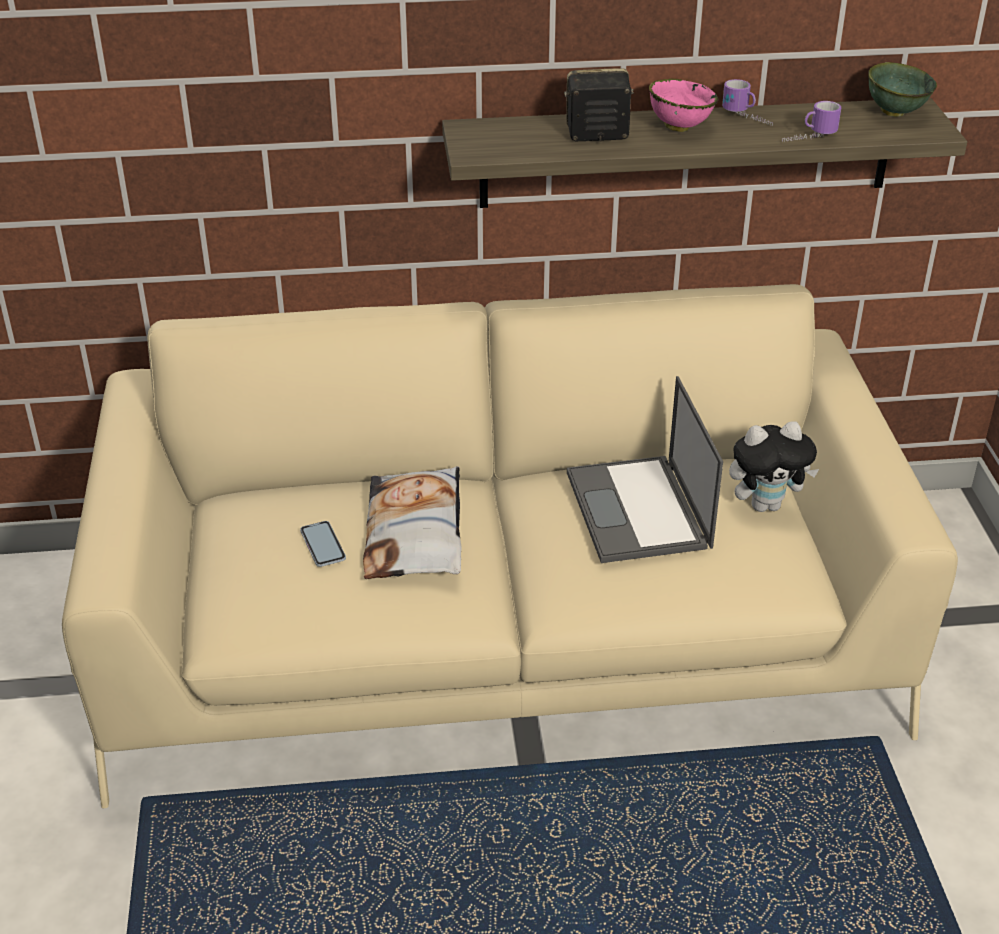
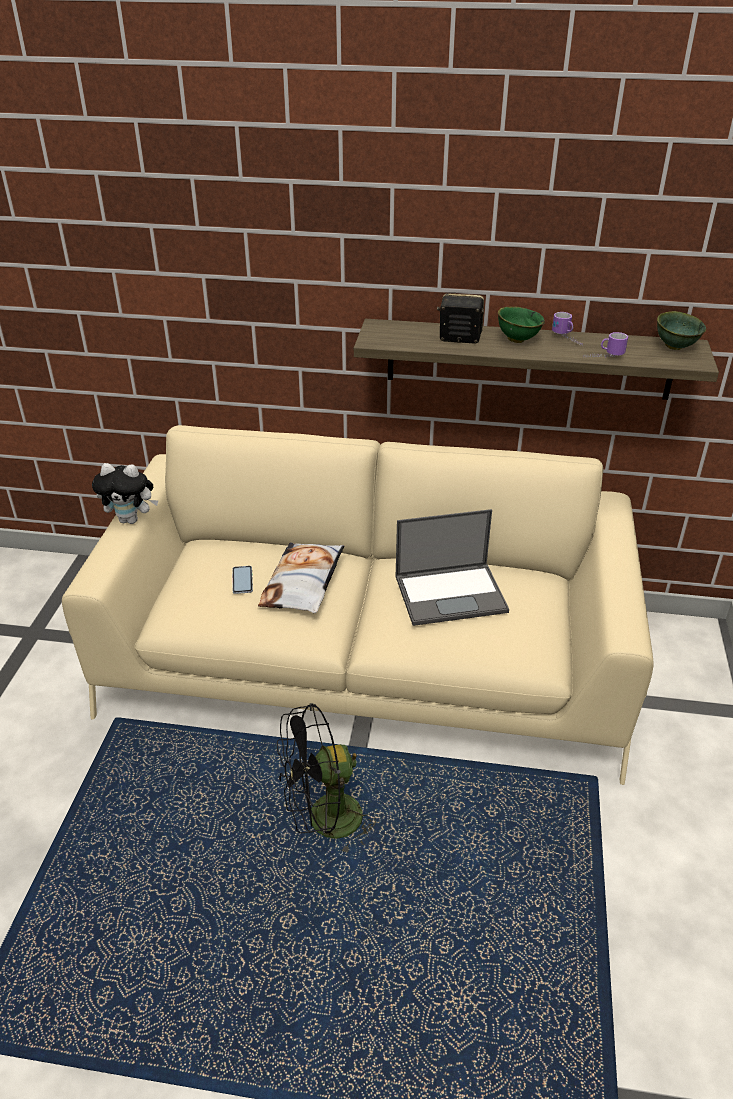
camera: 15 degrees right, 0 degrees up
(524, 883) = (324, 822): none -> black fan
(639, 511) = (451, 593): laptop -> laptop turned 105 degrees counterclockwise
(678, 127) = (517, 339): pink bowl -> green bowl
(766, 504) = (541, 604): plush toy -> plush toy (131, 519)

